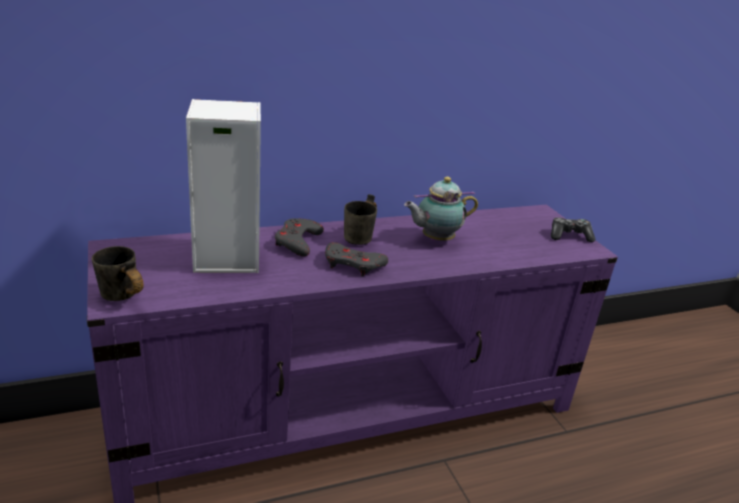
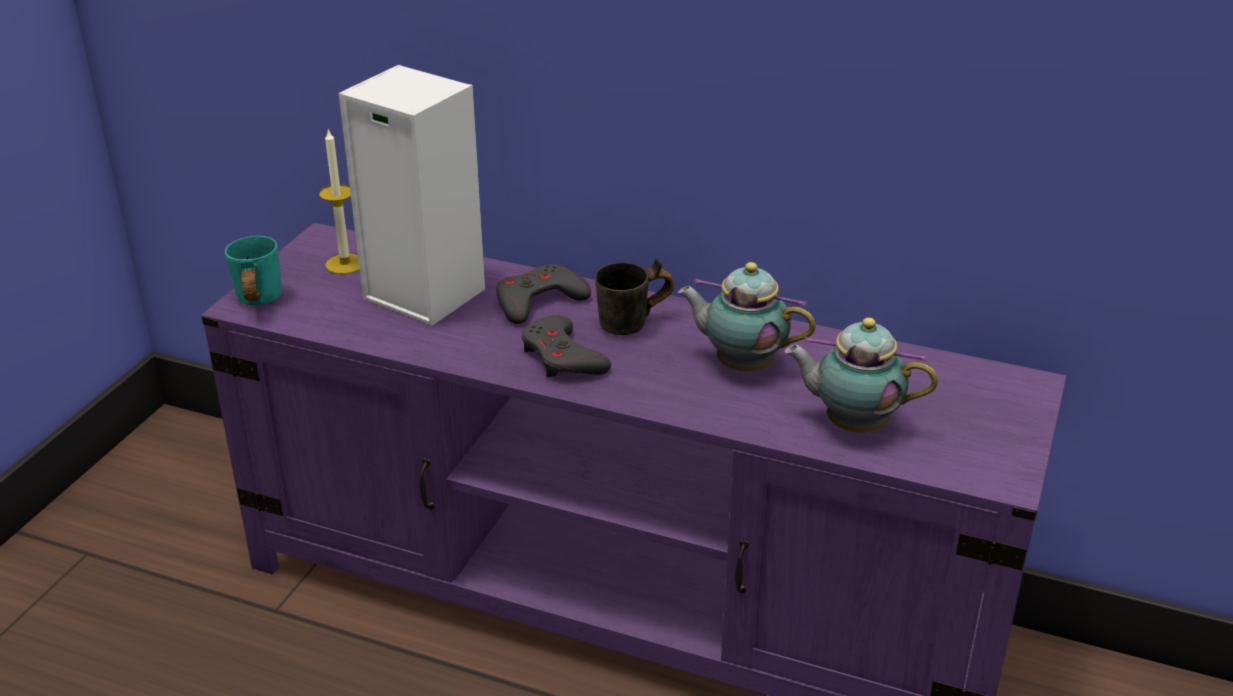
camera: 45 degrees right, 5 degrees up
(119, 299) = (253, 304): grey mug -> turquoise mug
(150, 257) = (345, 264): none -> candle
(514, 248) = (851, 424): none -> teapot
(569, 236) = (1001, 442): game controller -> none

